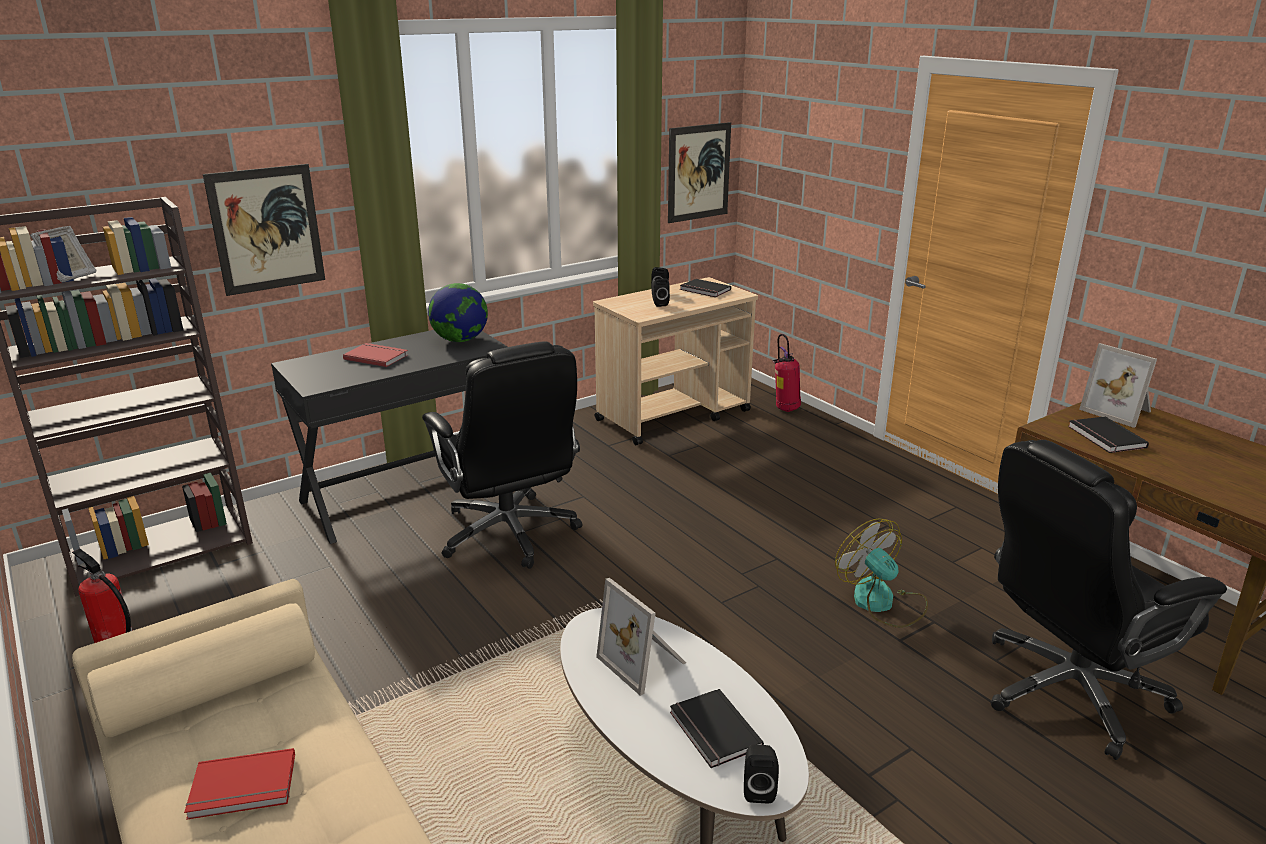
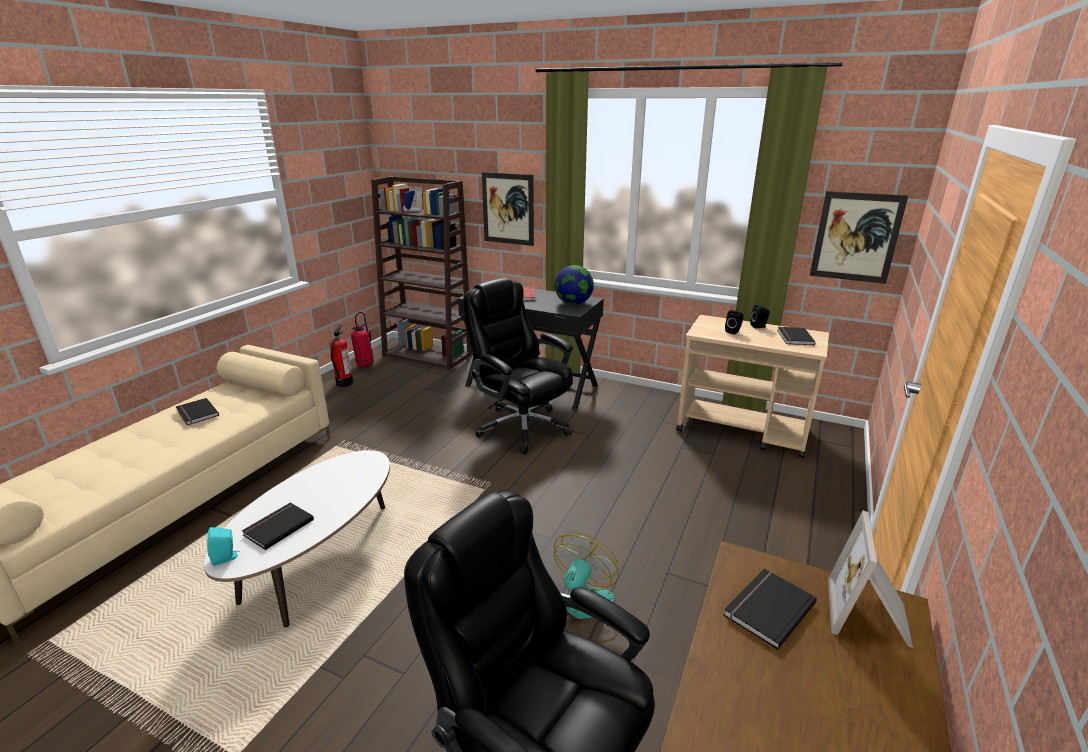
camera: 60 degrees right, 0 degrees up
(243, 788) = (196, 413): red book -> black book
(509, 533) = (521, 427): black office chair -> black office chair turned 105 degrees clockwise
(645, 661) = (337, 485): picture frame -> none
(758, 789) = (226, 558): black speaker -> turquoise speaker
(785, 409) = (836, 475): fire extinguisher -> fire extinguisher (365, 365)

